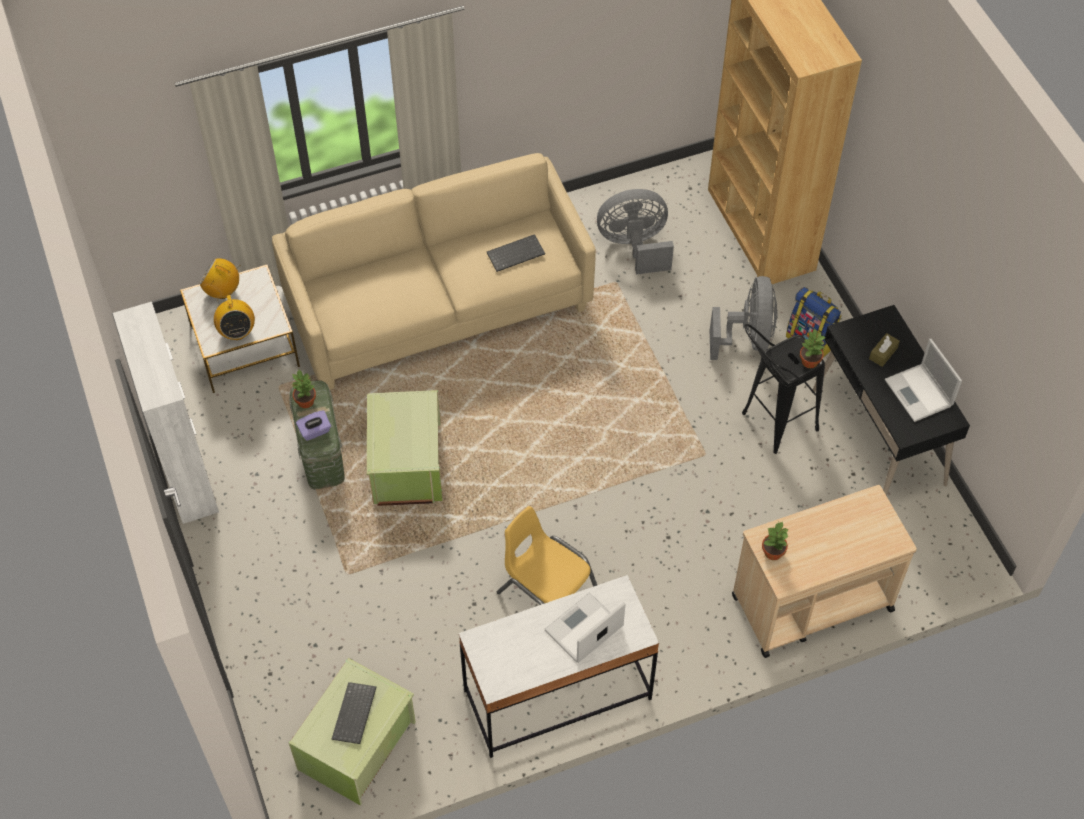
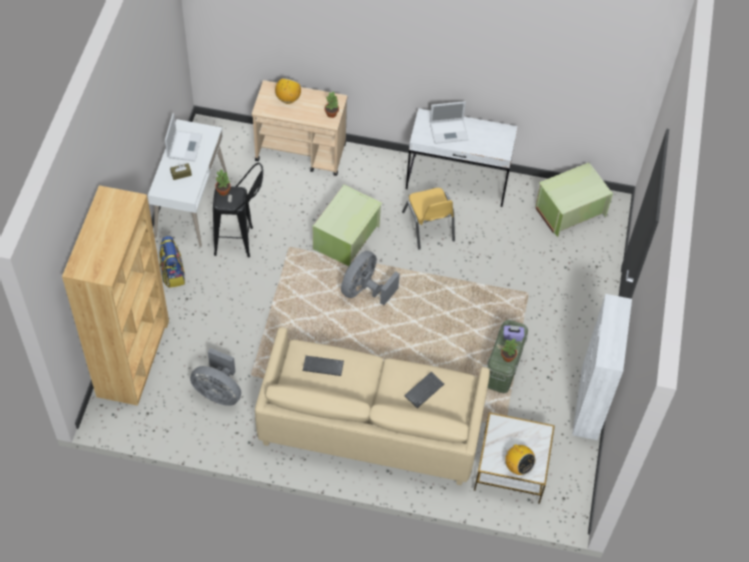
camera: 150 degrees left, 0 degrees up
(237, 332) = (523, 431): radio -> radio (288, 99)
(355, 714) = (573, 188): keyboard -> keyboard (424, 389)
(405, 464) = (458, 334): green storage box -> green storage box (347, 237)
(747, 337) = (206, 296): grey fan -> grey fan (364, 290)
(878, 438) = (191, 204): black desk -> white desk

